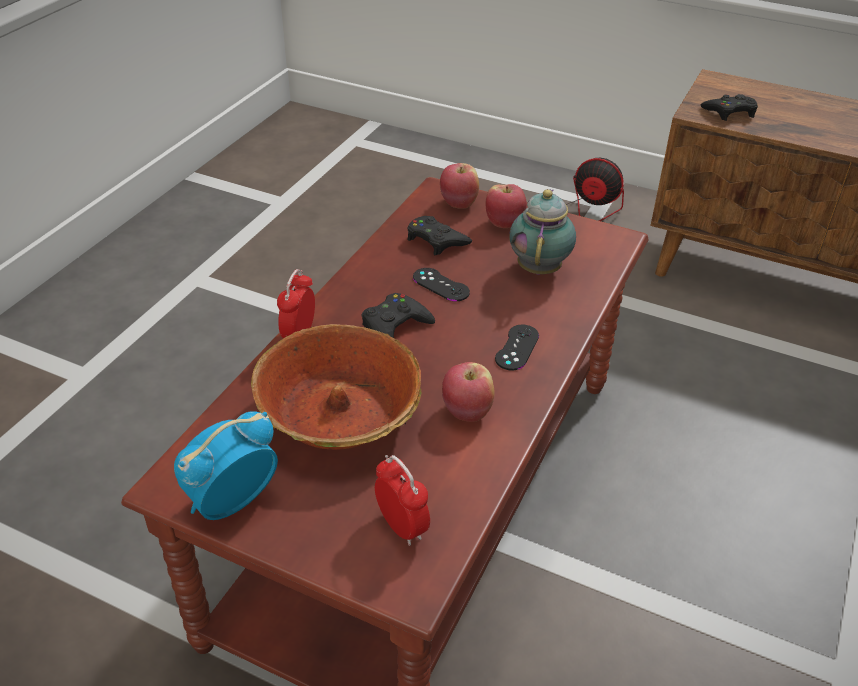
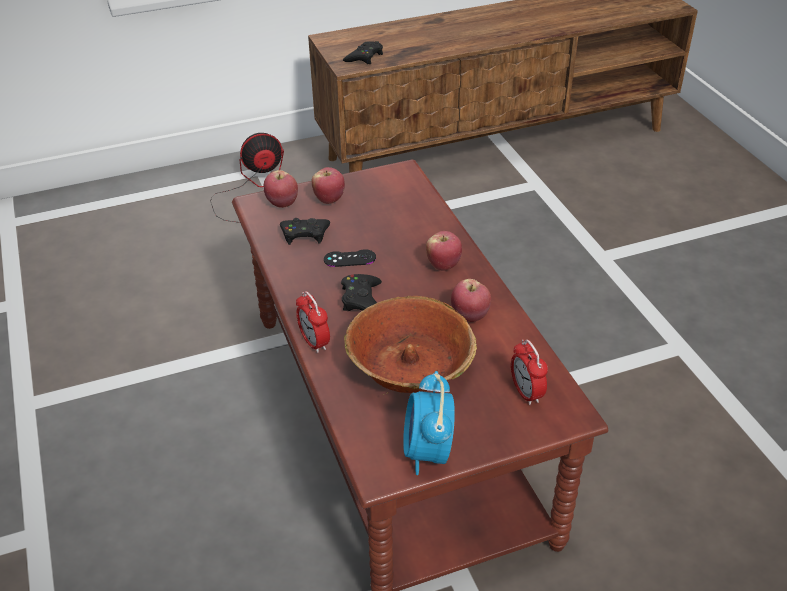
camera: 45 degrees left, 0 degrees up
(402, 526) = (526, 393): alarm clock -> alarm clock turned 120 degrees counterclockwise
(517, 347) = (443, 265): black game controller -> apple
(540, 267) = (388, 213): teapot -> none

